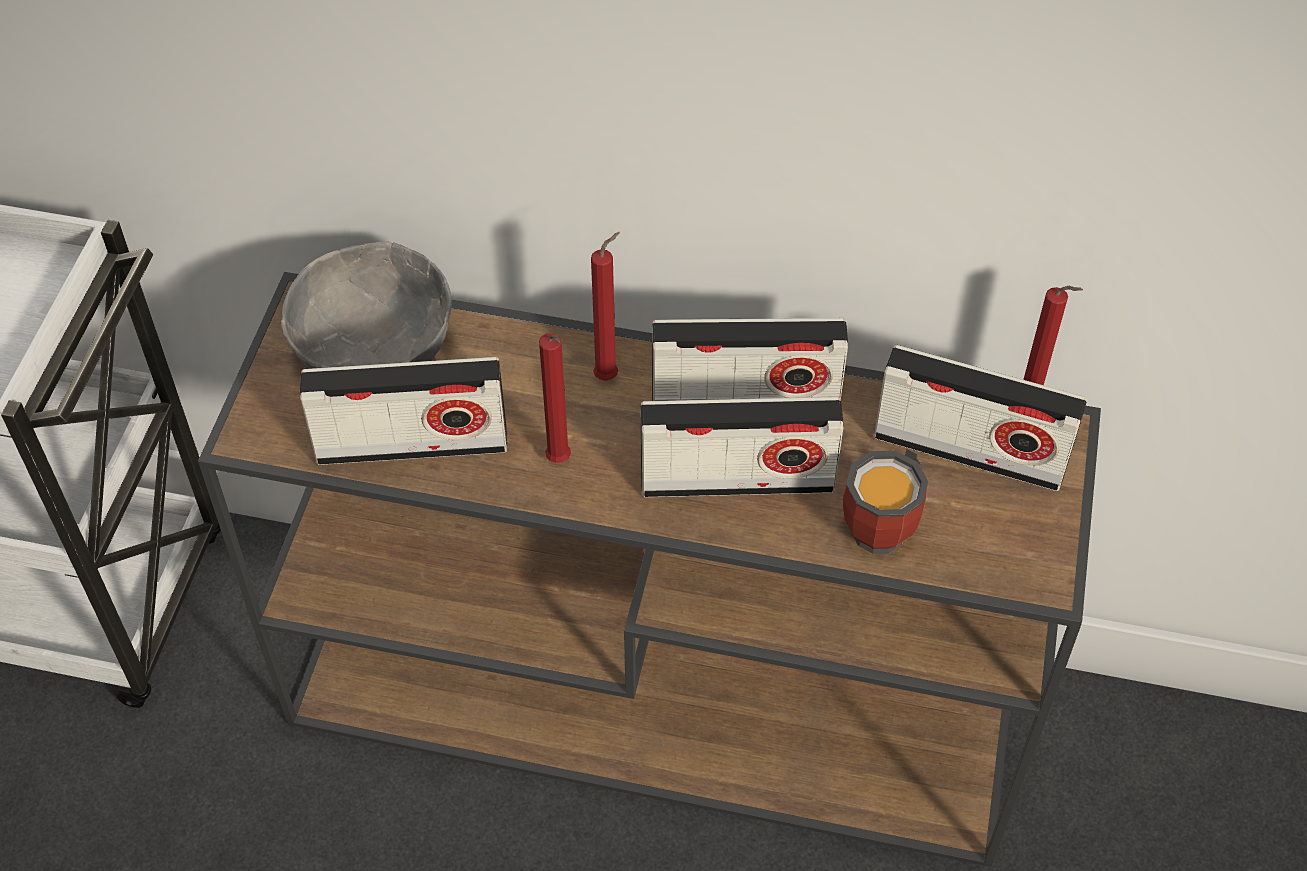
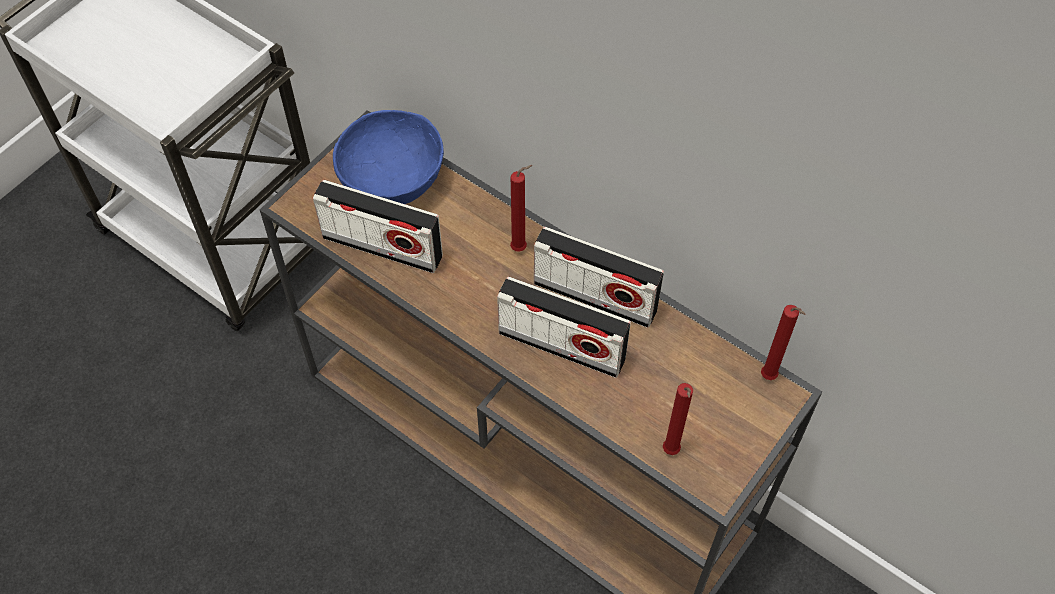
camera: 25 degrees right, 5 degrees up
(375, 349) = (393, 179): grey bowl -> blue bowl
(560, 462) = (462, 292): red candle -> red candle (671, 453)
(887, 526) = (637, 413): mug -> none
(969, 451) = (718, 385): radio -> none

